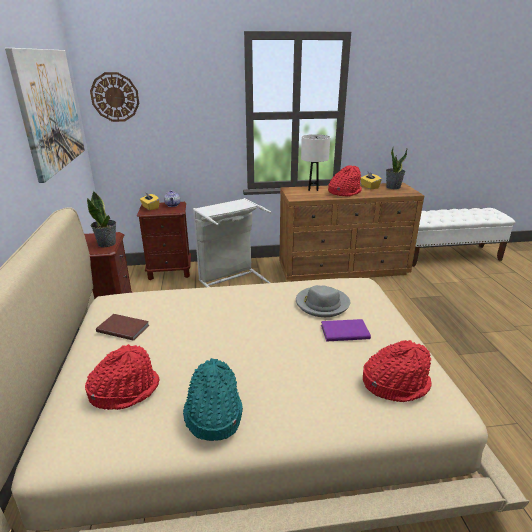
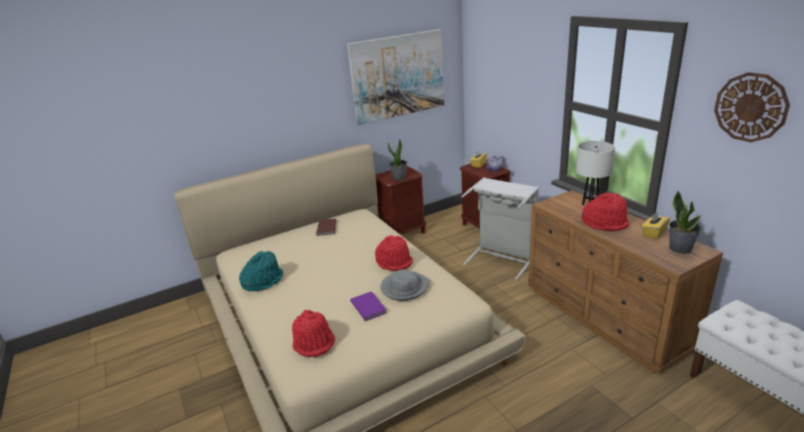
camera: 70 degrees right, 0 degrees up
(115, 97) = (480, 65): wall clock -> wall clock (750, 107)
(125, 390) = (273, 250): red hat -> red hat (394, 262)

